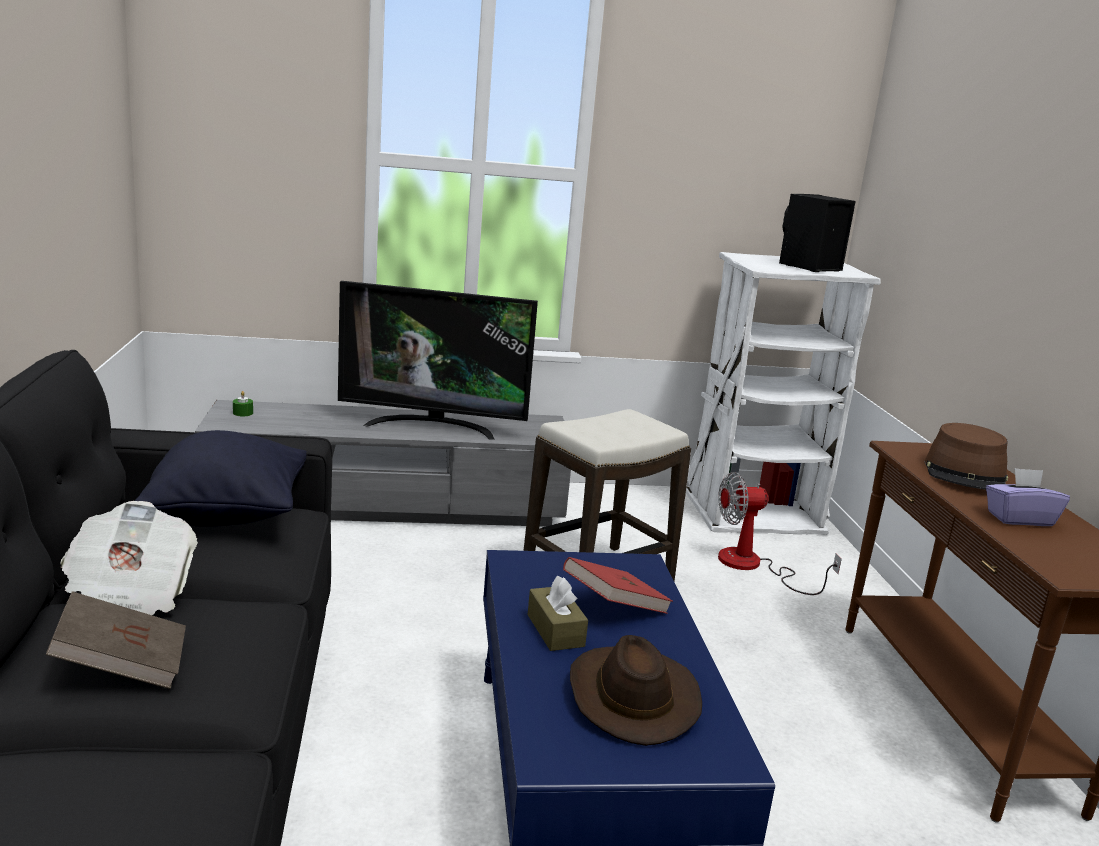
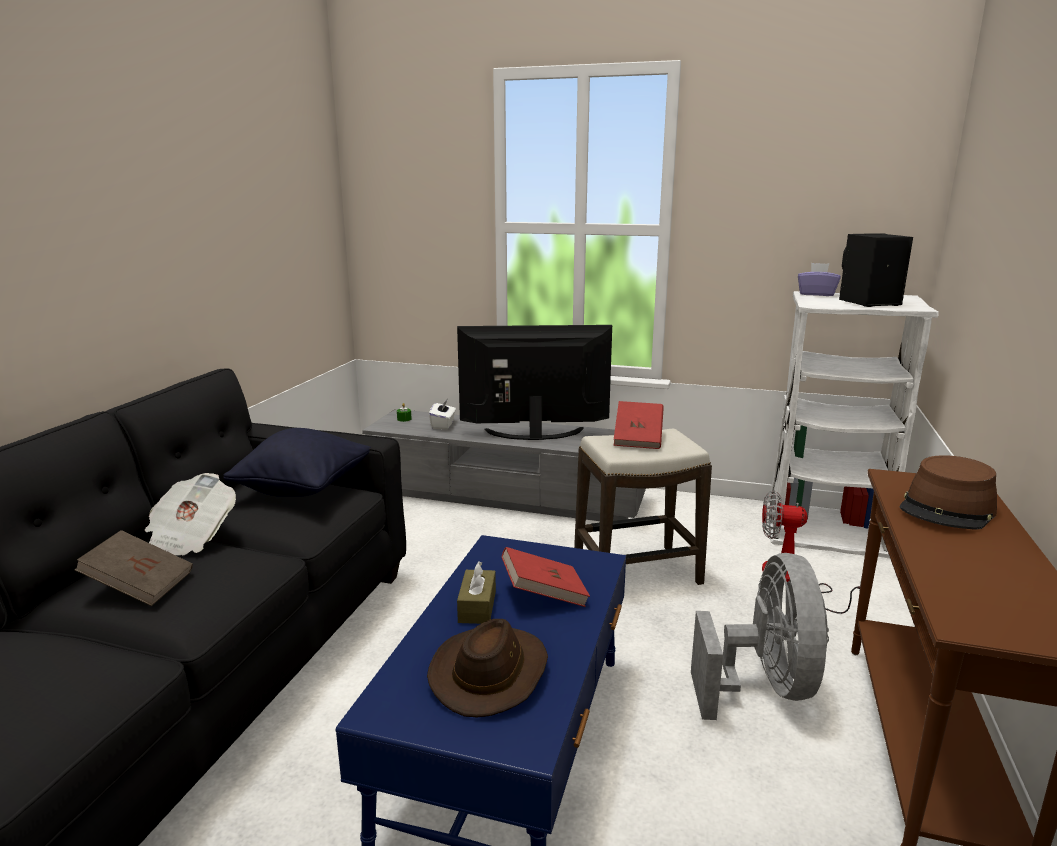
camera: 25 degrees right, 0 degrees up
(304, 418) = (443, 425): none -> white tissue box
(433, 425) = (534, 435): television -> television turned 150 degrees clockwise
(606, 423) = (638, 439): none -> red book
(791, 677) = (764, 686): none -> grey fan
(1019, 519) = (966, 560): purple tissue box -> purple tissue box (816, 294)

